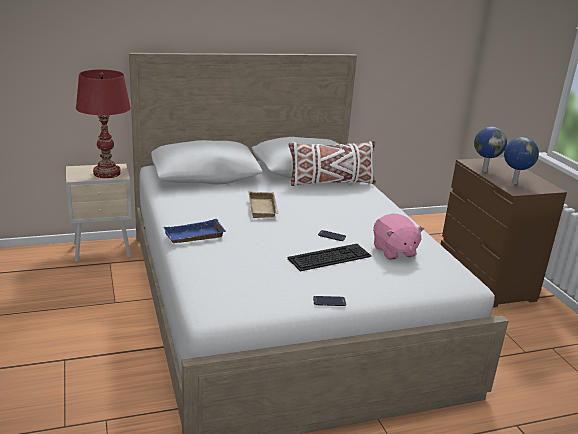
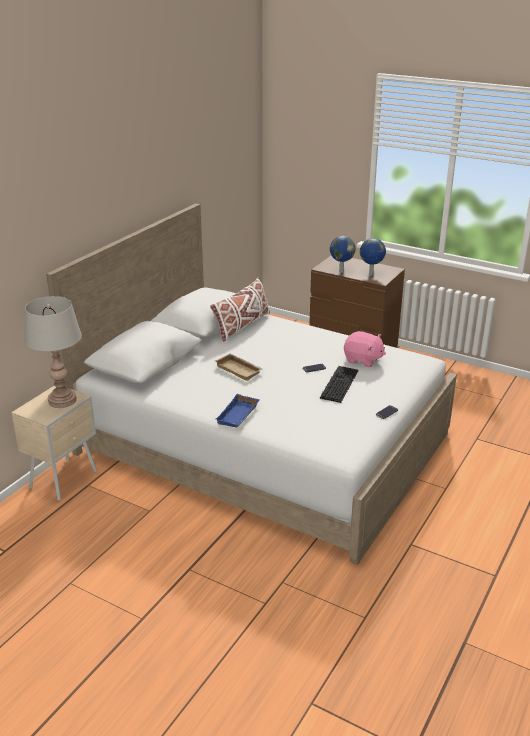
camera: 40 degrees left, 5 degrees up
(107, 173) = (62, 400): red table lamp -> grey table lamp

